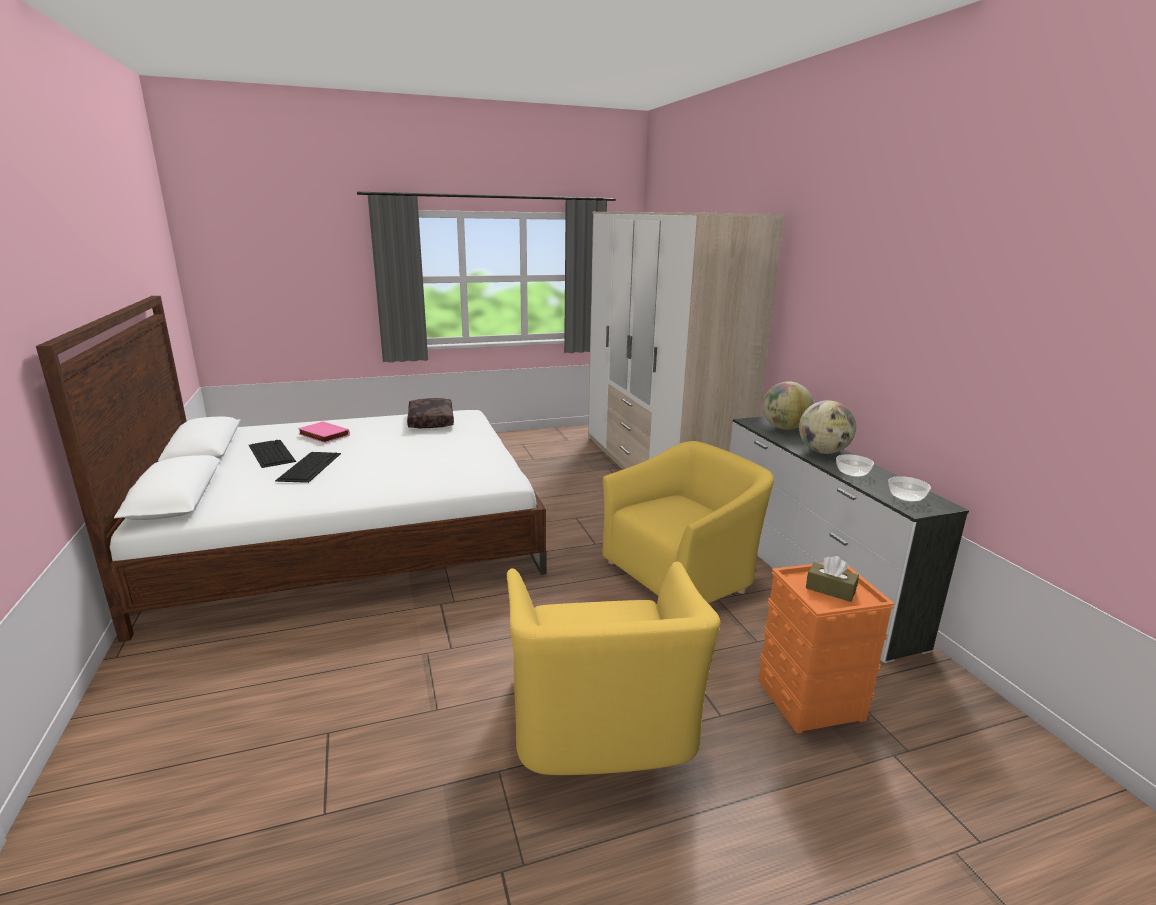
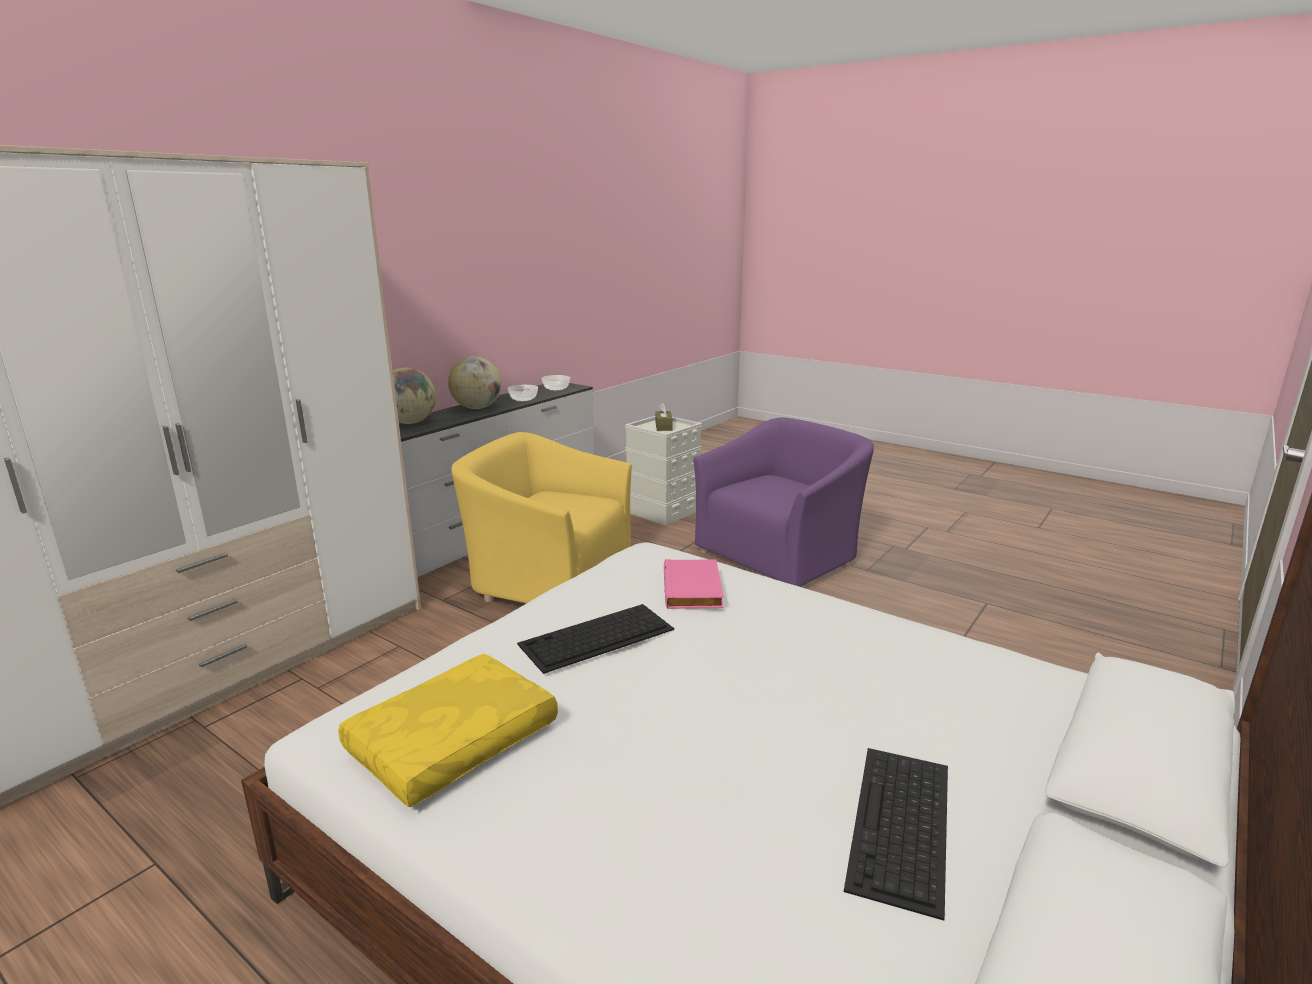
camera: 125 degrees left, 0 degrees up
(309, 466) = (854, 712): keyboard -> keyboard (596, 637)
(322, 435) = (727, 837): pink book -> pink book (694, 589)
(430, 421) = (454, 744): brown pillow -> yellow pillow
(602, 722) = (780, 555): yellow armchair -> purple armchair
(810, 699) = (662, 511): orange storage box -> grey storage box

